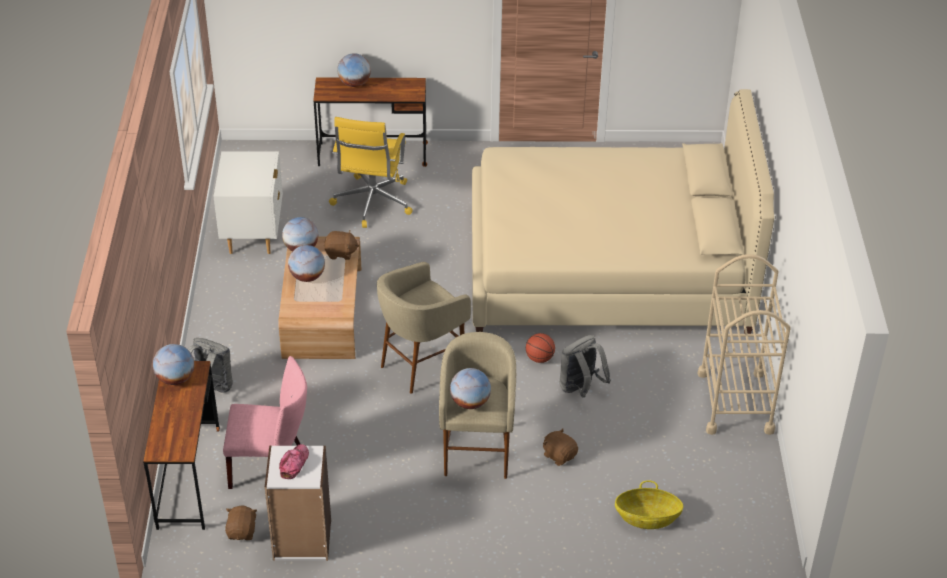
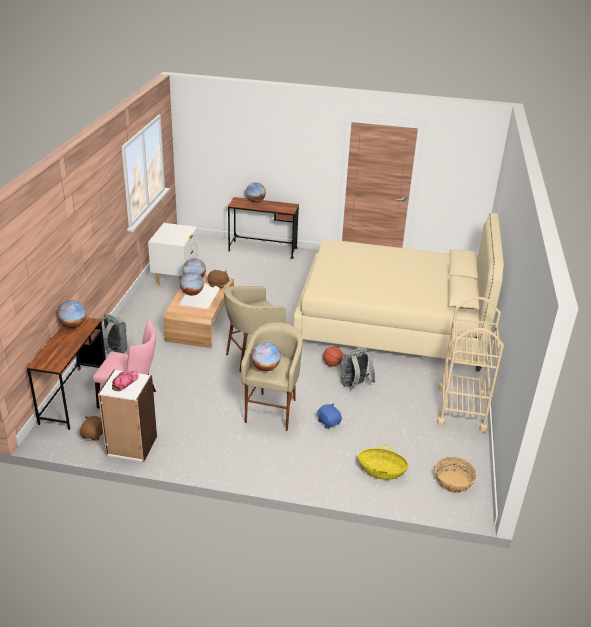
camera: 10 degrees right, 10 degrees down
(372, 203) = (253, 272): yellow office chair -> none
(559, 455) = (328, 422): brown plush toy -> blue plush toy
(743, 516) = (453, 482): none -> basket

